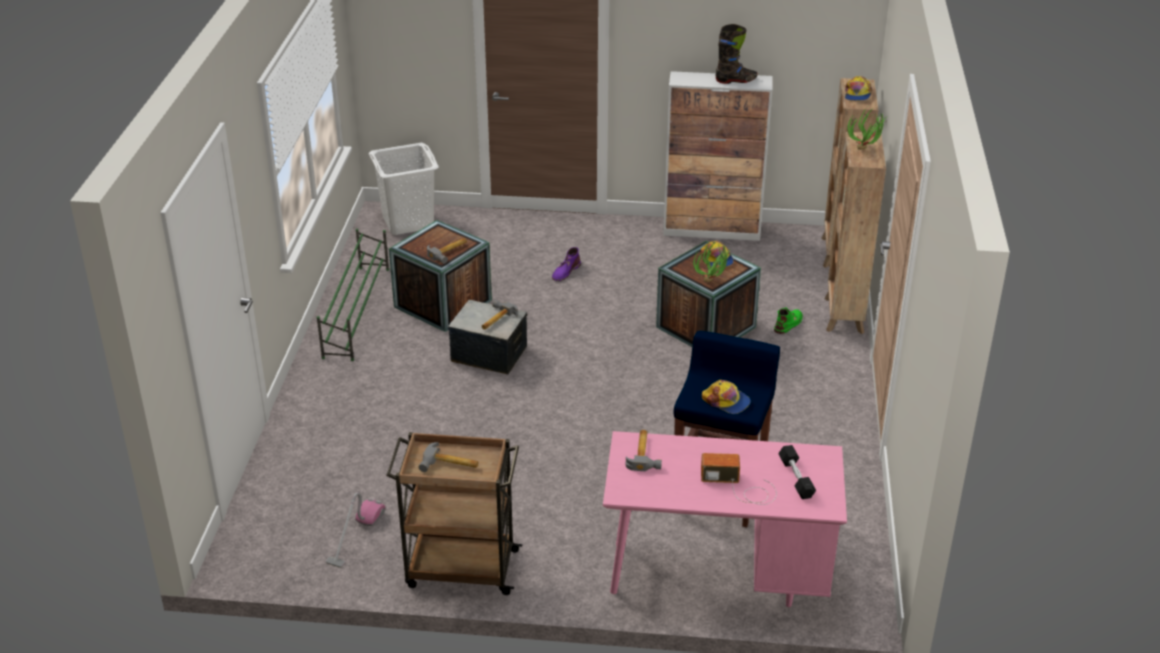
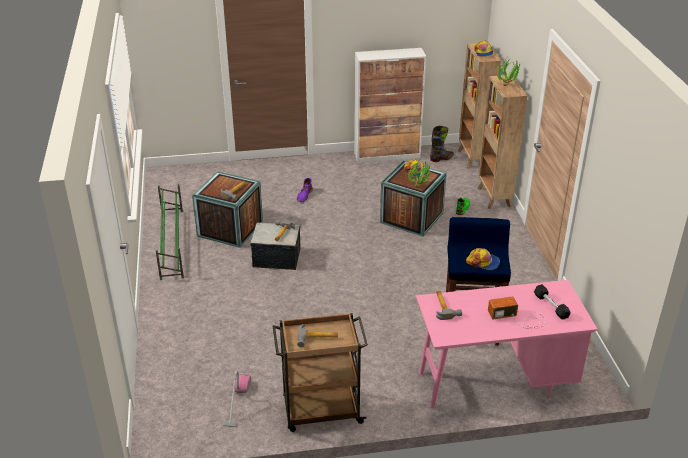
camera: 15 degrees left, 0 degrees up
(407, 222) = (182, 177): white laundry basket -> none
(736, 80) = (400, 53): black boot -> black boot (441, 159)

